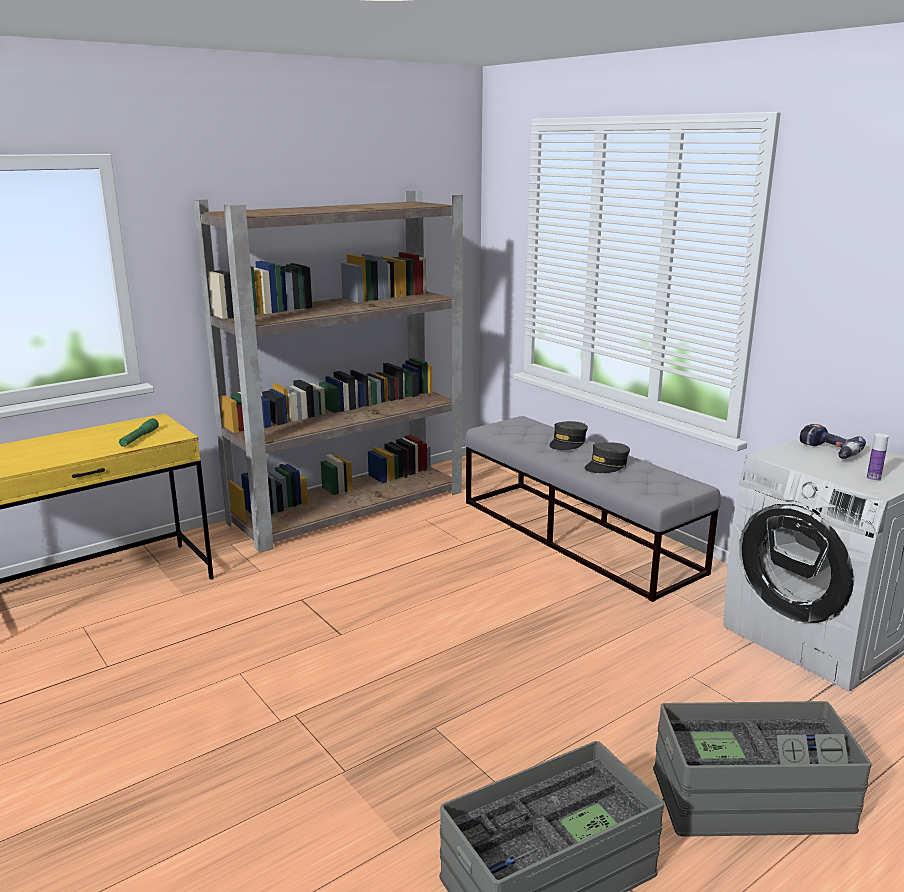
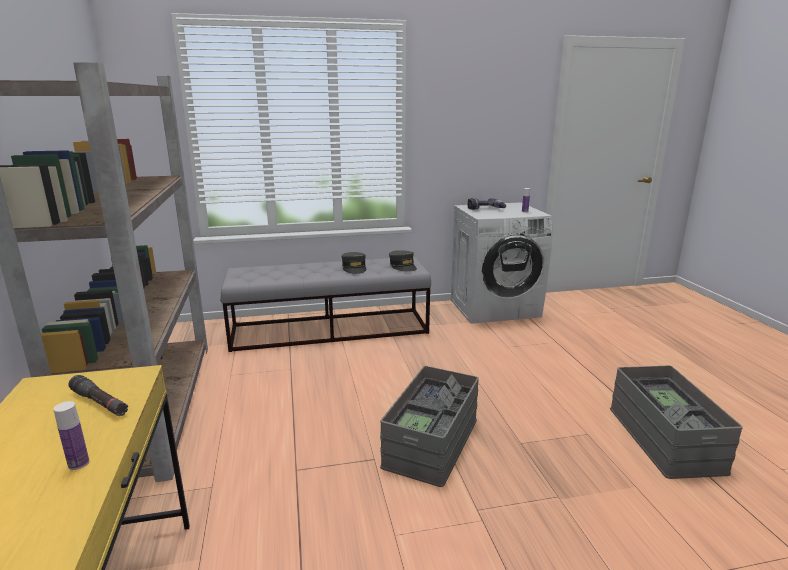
camera: 65 degrees left, 0 degrees up
(72, 454) = (78, 463): none -> bottle
(139, 438) = (100, 403): green flashlight -> black flashlight
(567, 443) = (303, 268): grey cap -> grey cap (403, 266)
(750, 796) = (608, 365): grey storage box -> grey storage box (430, 441)

